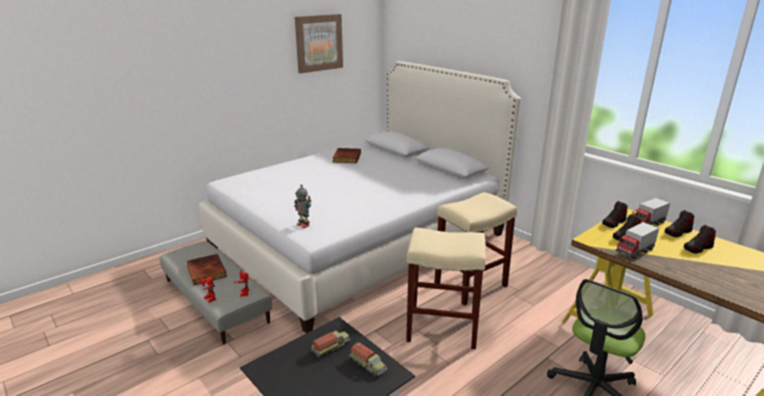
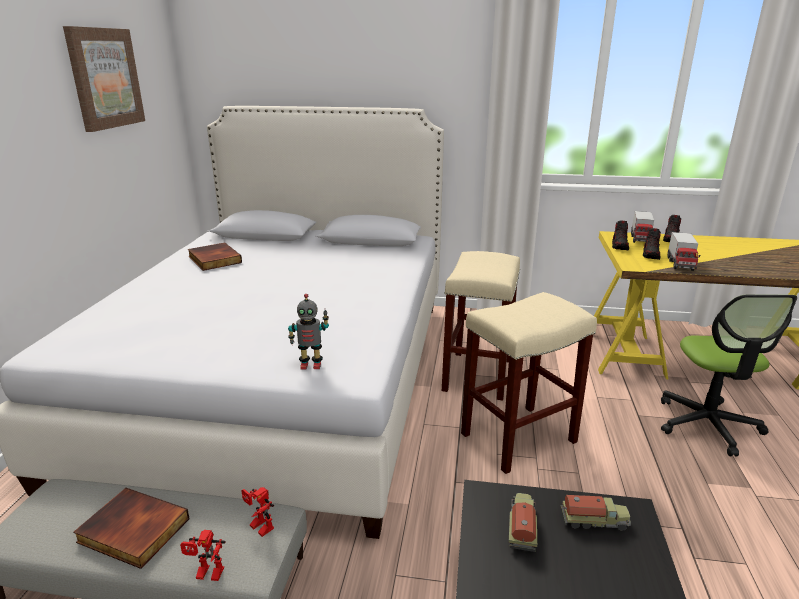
camera: 40 degrees left, 0 degrees up
(698, 248) = (706, 247): shoe -> none

